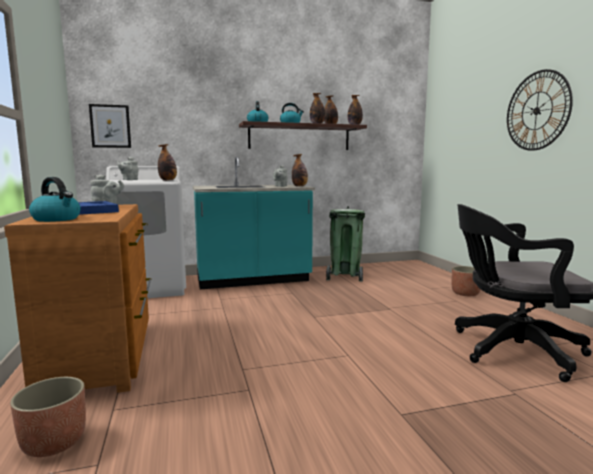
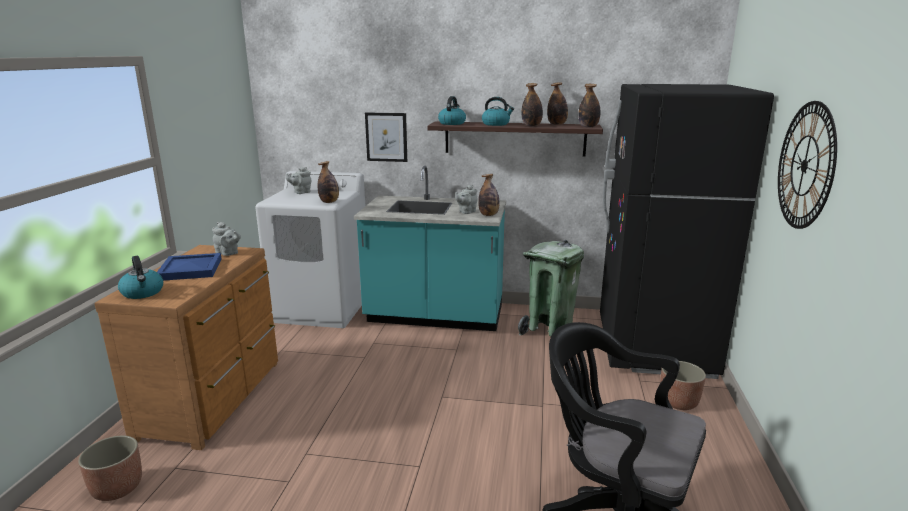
camera: 25 degrees right, 10 degrees up
(110, 126) = (292, 125): picture -> picture (386, 137)
(417, 274) = (654, 347): none -> black fridge

